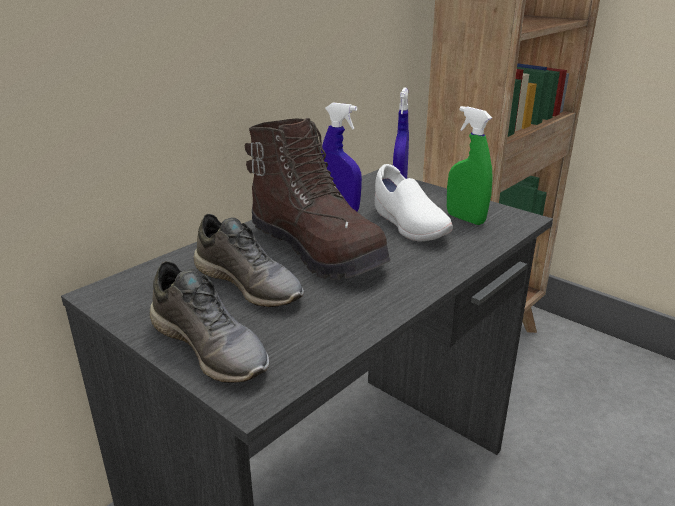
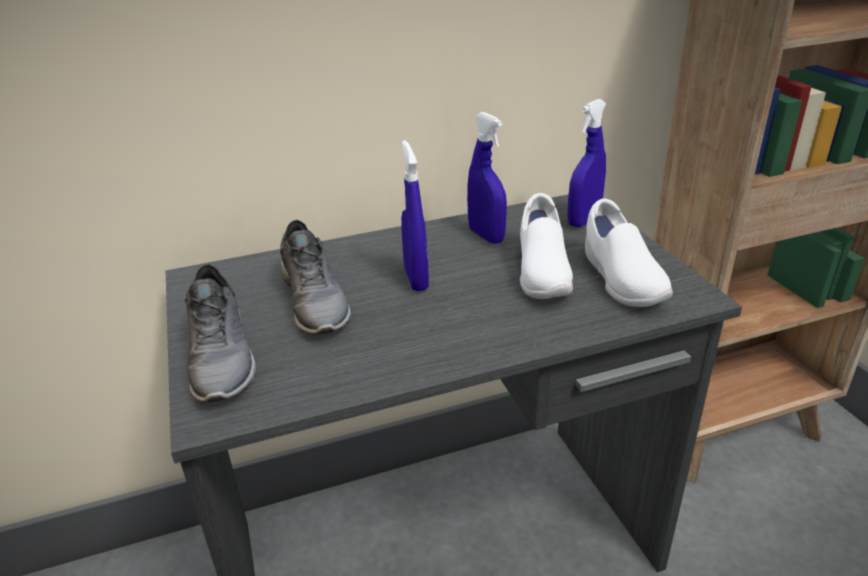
camera: 30 degrees right, 5 degrees up
(318, 249) = (416, 279): brown boot -> blue spray bottle
(465, 219) = (620, 280): green spray bottle -> white shoe

